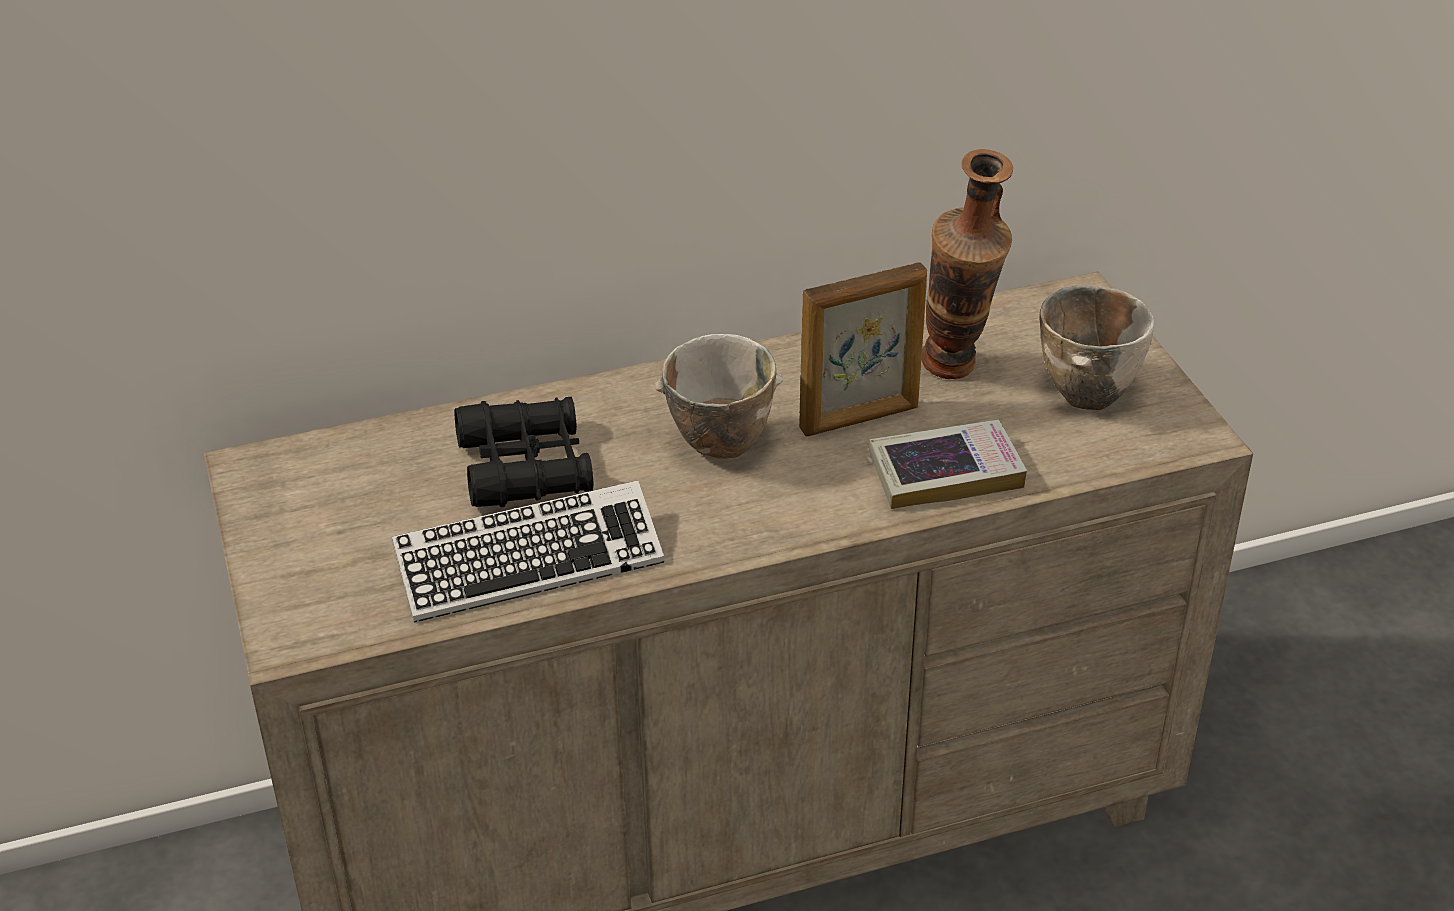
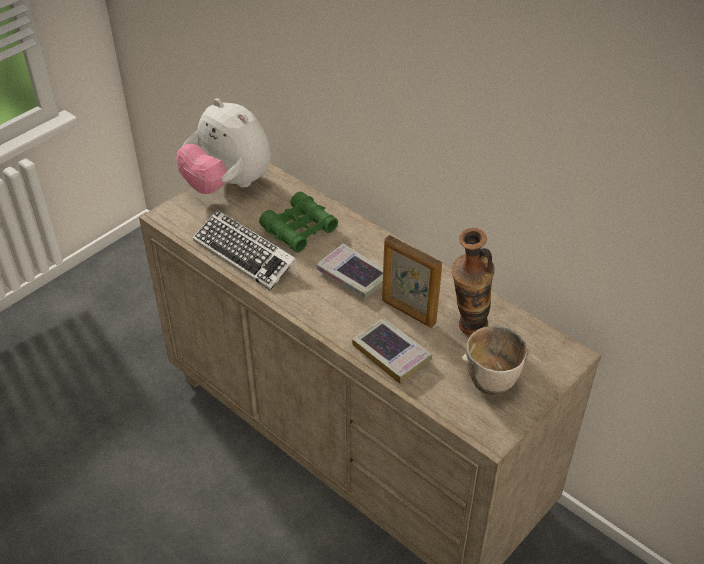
camera: 60 degrees right, 5 degrees up
(286, 517) = (228, 184): none -> plush toy
(525, 467) = (299, 229): black binoculars -> green binoculars
(715, 447) = (353, 276): bowl -> book

